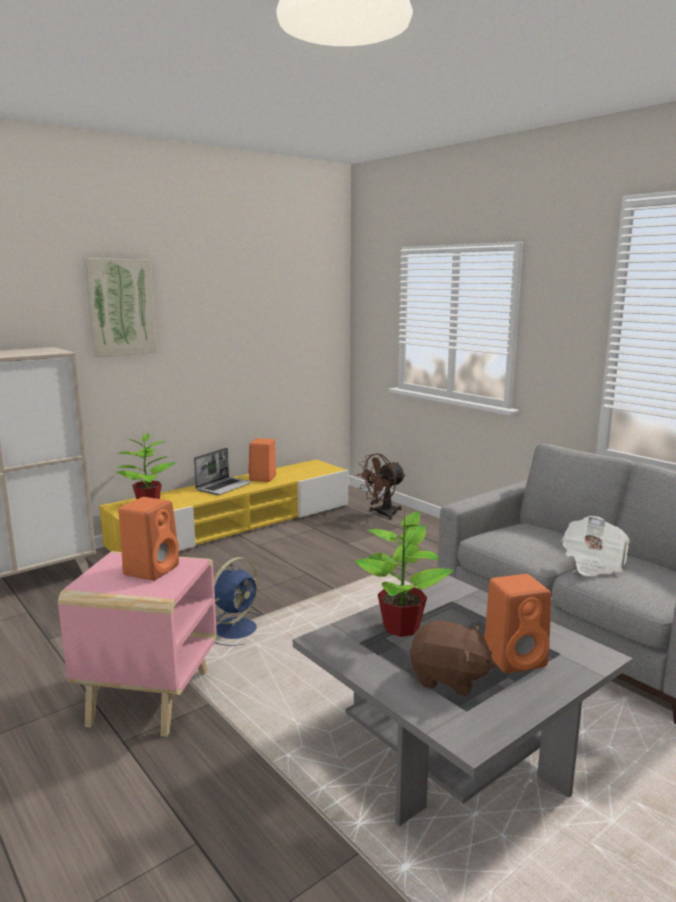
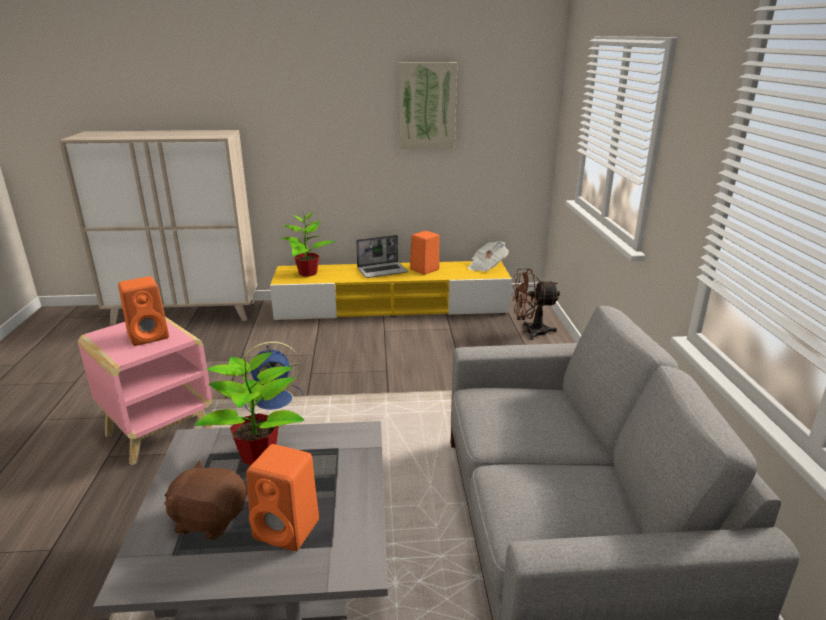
camera: 35 degrees right, 10 degrees up
(121, 307) = (298, 96): picture -> picture (427, 106)
(448, 678) = (209, 519): brown plush toy -> brown plush toy turned 135 degrees clockwise
(592, 563) = (529, 466): newspaper -> newspaper (486, 267)

